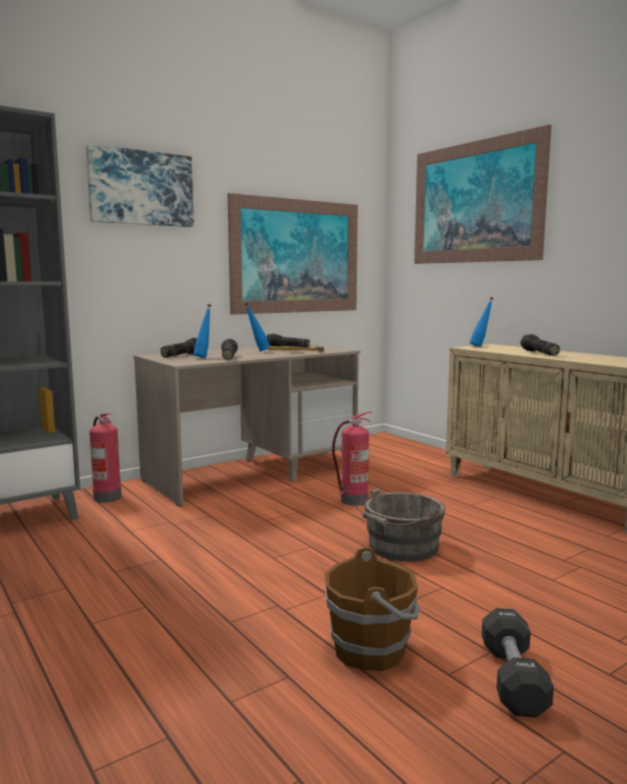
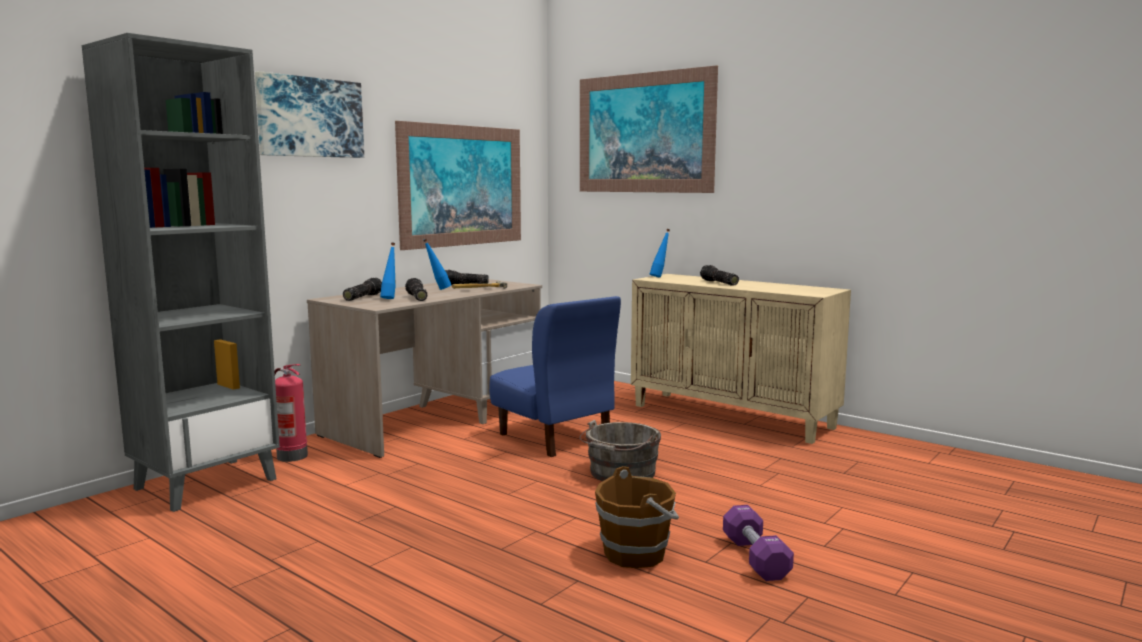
camera: 15 degrees left, 0 degrees up
(353, 501) = (555, 437): fire extinguisher -> blue chair
(513, 679) = (755, 558): black dumbbell -> purple dumbbell

